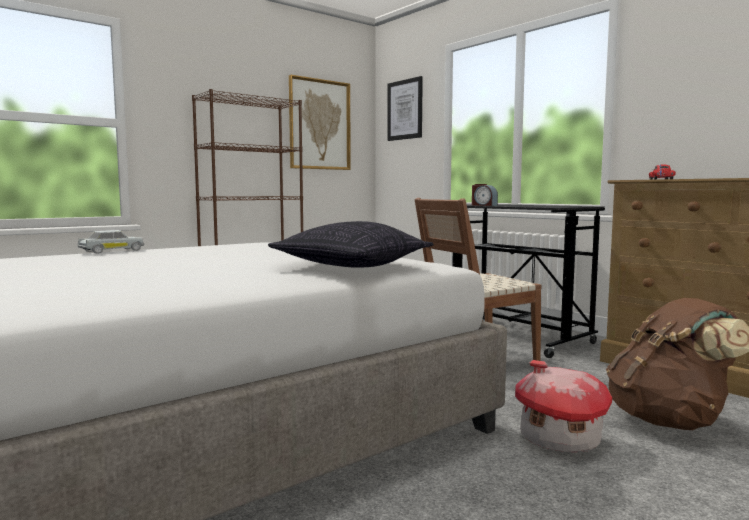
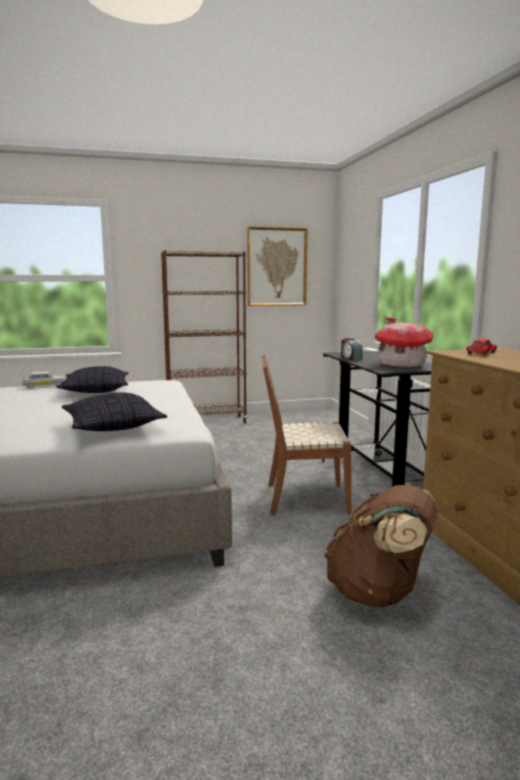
camera: 25 degrees right, 5 degrees up
(209, 250) = (96, 391): none -> pillow
(405, 109) = (352, 251): picture -> none
(558, 439) = (258, 585): toy house -> toy house (400, 364)

